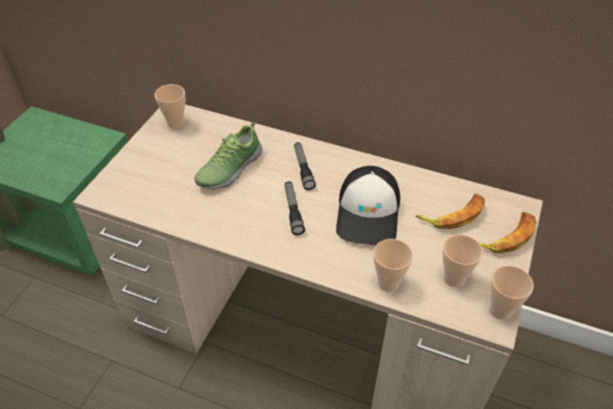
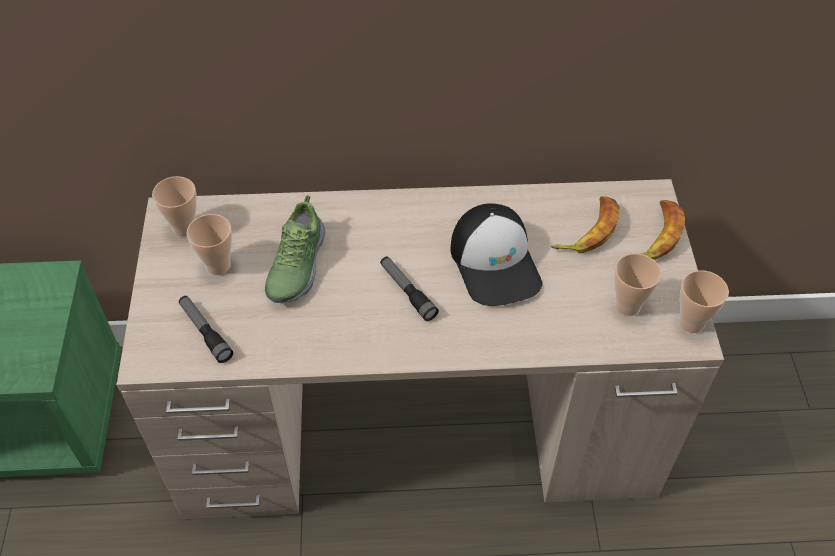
camera: 25 degrees left, 5 degrees up
(303, 169) = (387, 234): flashlight -> flashlight (205, 332)
(388, 283) = (562, 338): cup -> cup (218, 266)

